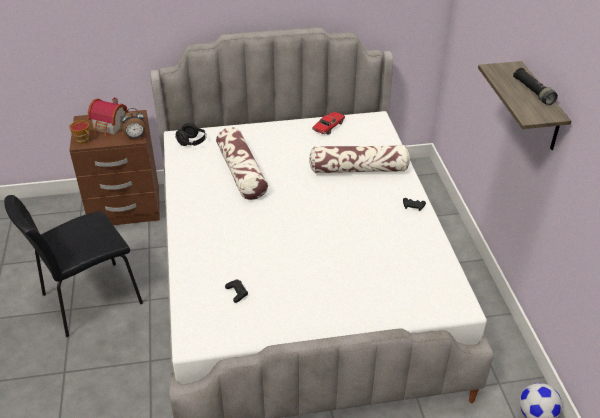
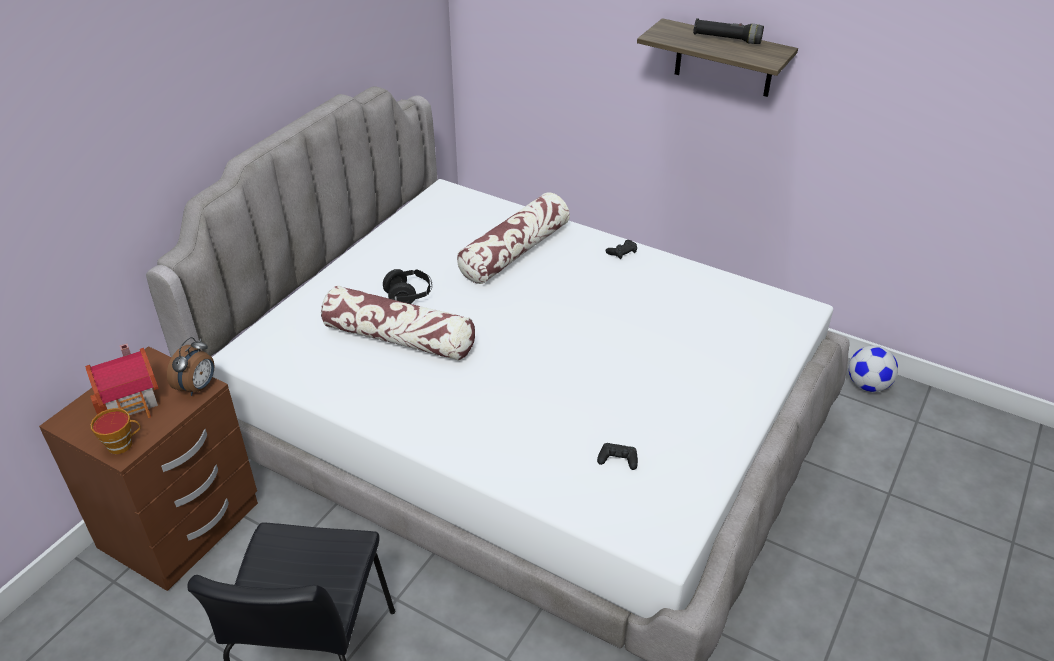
camera: 50 degrees left, 0 degrees up
(192, 142) = (275, 347): black headphones -> black headphones (409, 296)
(329, 126) = (409, 228): toy car -> none

